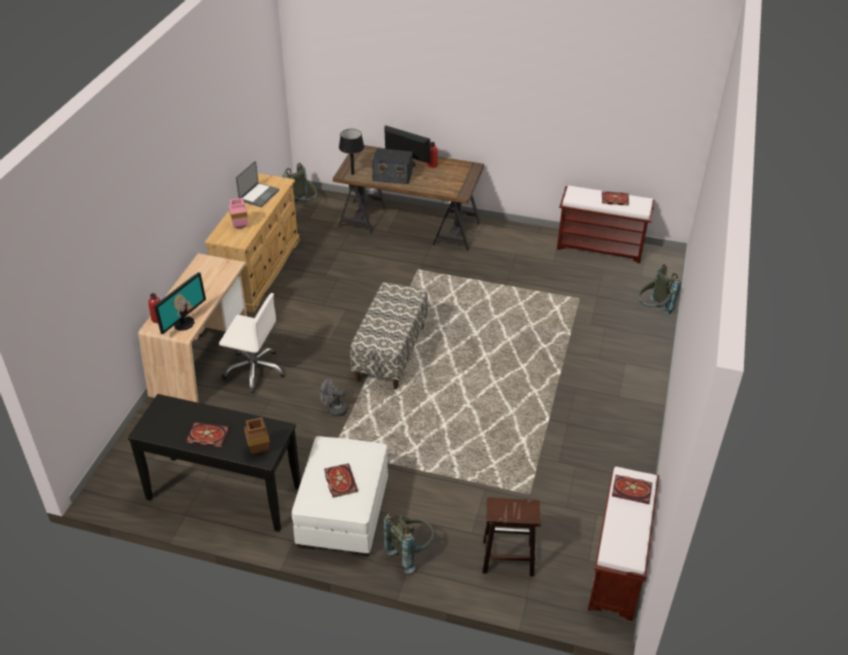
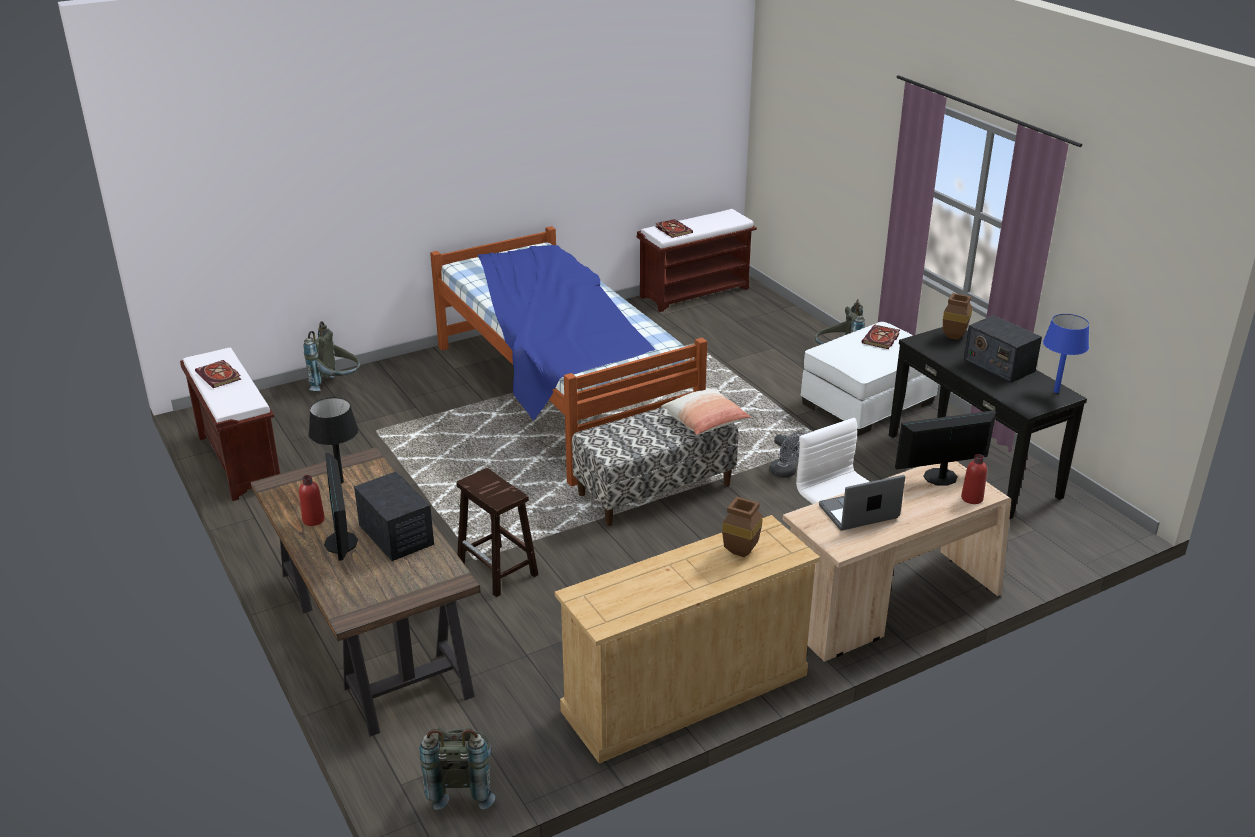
camera: 135 degrees left, 10 degrees down
(152, 431) = (1056, 391): none -> blue table lamp
(206, 436) = (998, 365): book -> radio
(239, 227) = (742, 552): pink vase -> brown vase
(258, 195) = (649, 592): laptop -> laptop (859, 513)
(352, 174) = (441, 573): black table lamp -> black table lamp (340, 482)
(370, 337) = (705, 422): none -> pillow
(507, 558) = (766, 327): brown stool -> brown stool (498, 571)
(536, 385) = (560, 393): none -> bed

